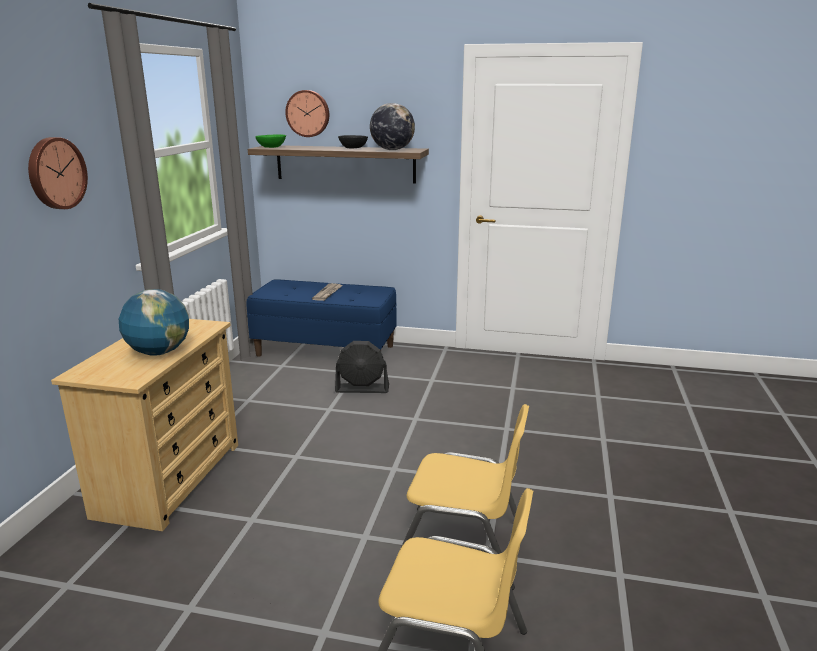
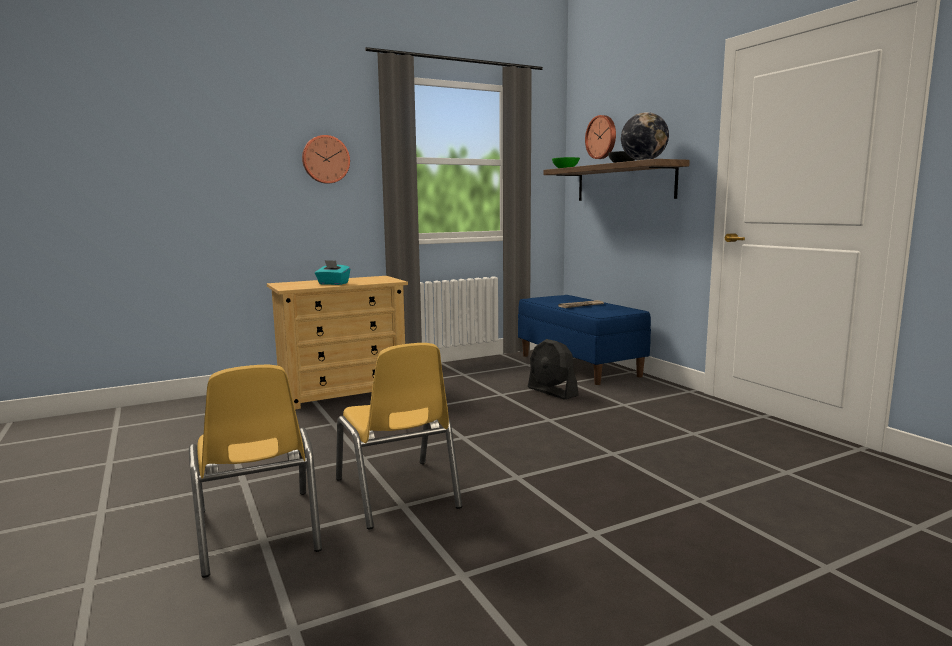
camera: 50 degrees right, 10 degrees down
(159, 352) = (333, 284): globe -> turquoise tissue box

